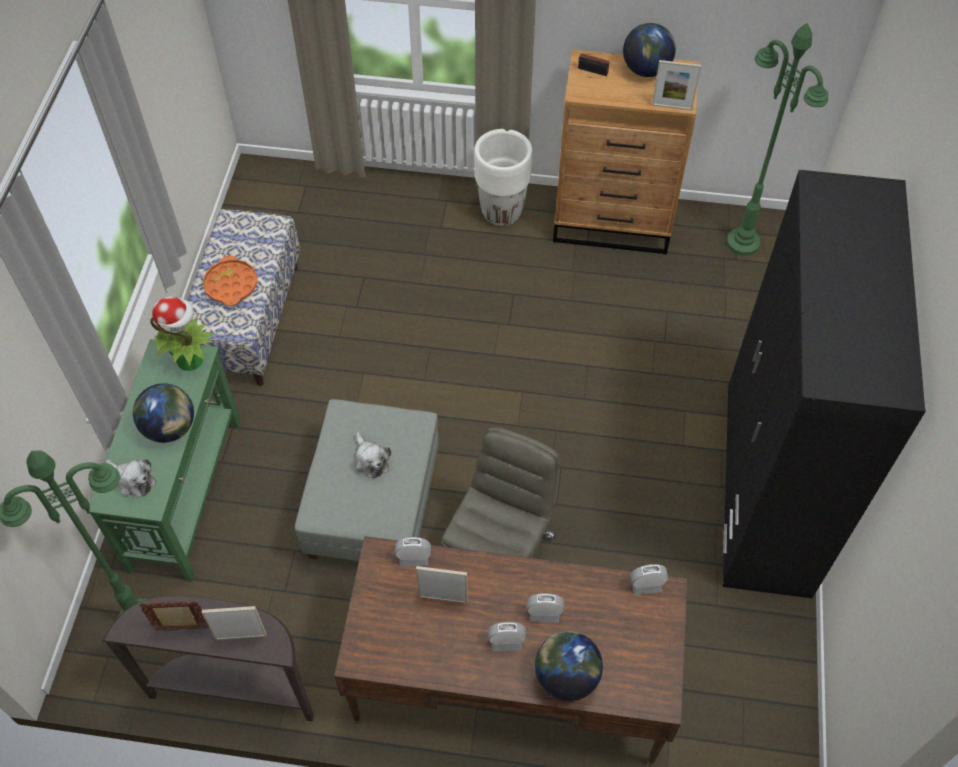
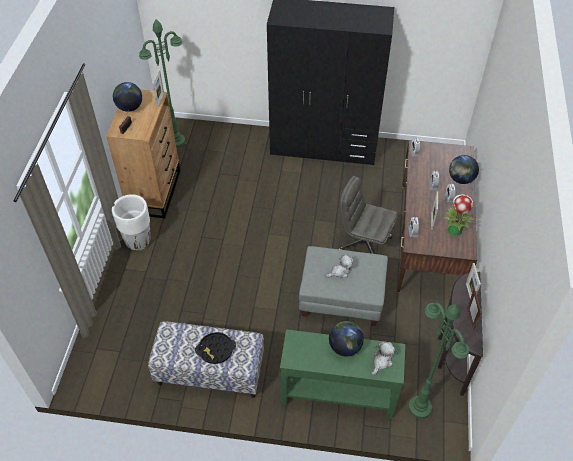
camera: 90 degrees left, 5 degrees down
(191, 359) = (295, 342): potted plant -> potted plant (454, 230)
(231, 285) = (216, 350): orange tray -> black tray

